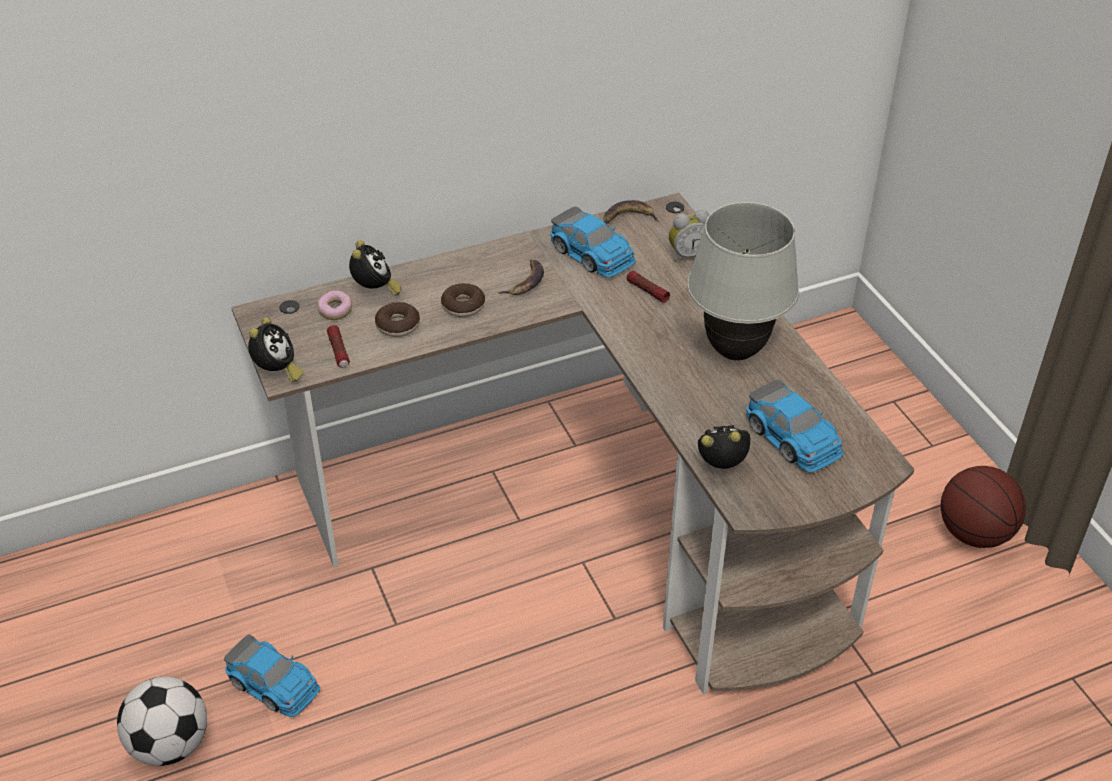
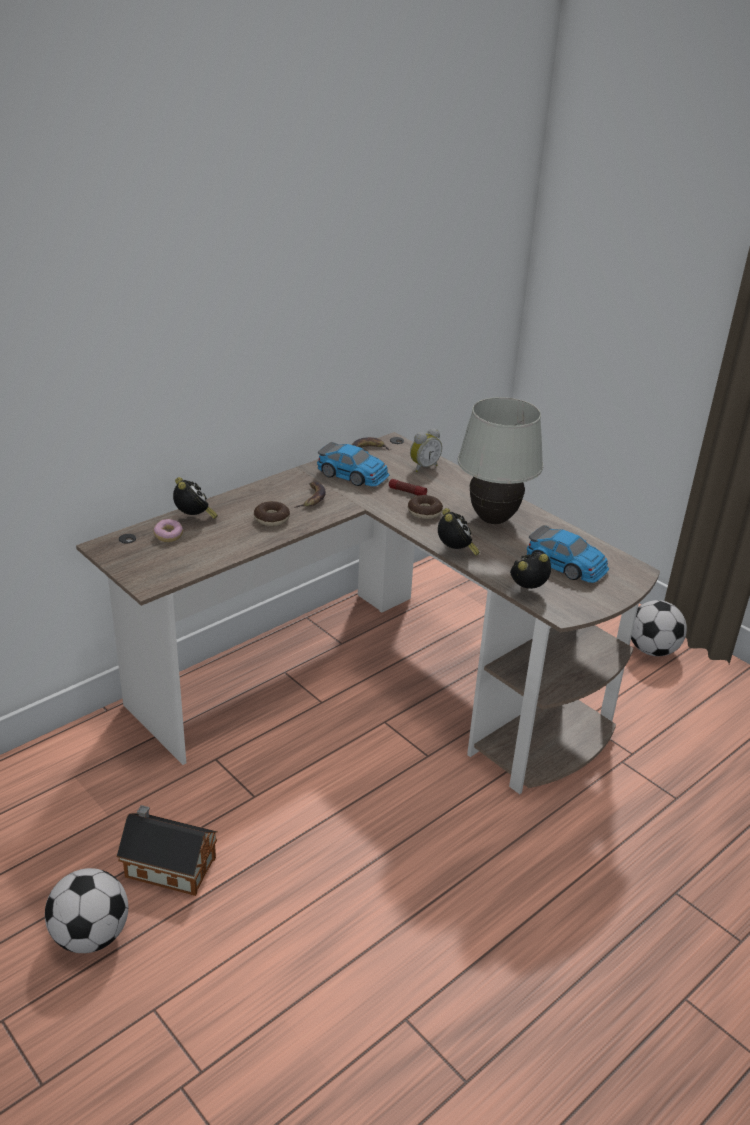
camera: 20 degrees left, 10 degrees down
(274, 684) = (167, 865): toy car -> toy house
(277, 372) = (140, 583): alarm clock -> alarm clock (455, 552)
(339, 351) = (186, 562): flashlight -> none
(398, 325) = (225, 538): donut -> donut (424, 512)
(974, 533) = (652, 650): basketball -> football

